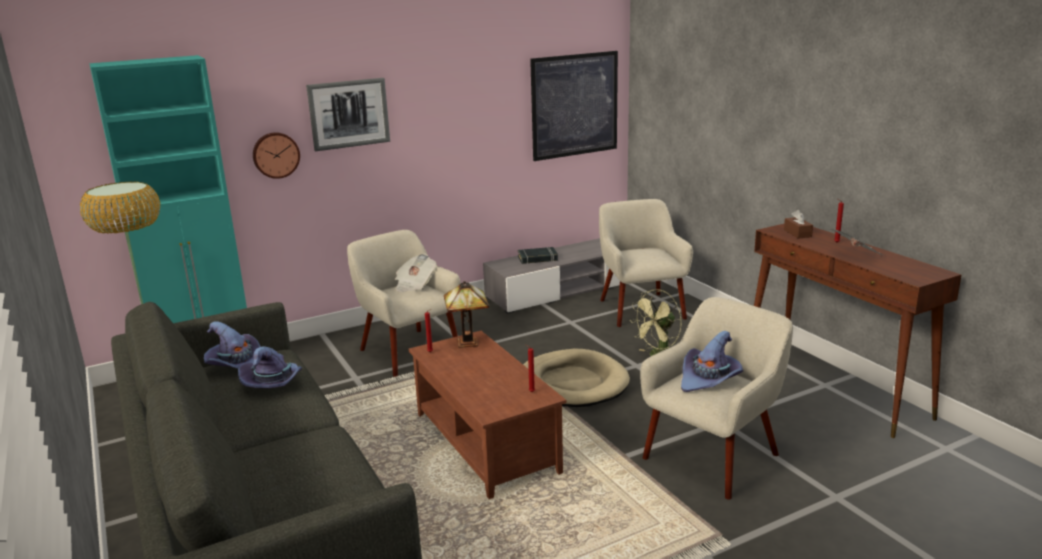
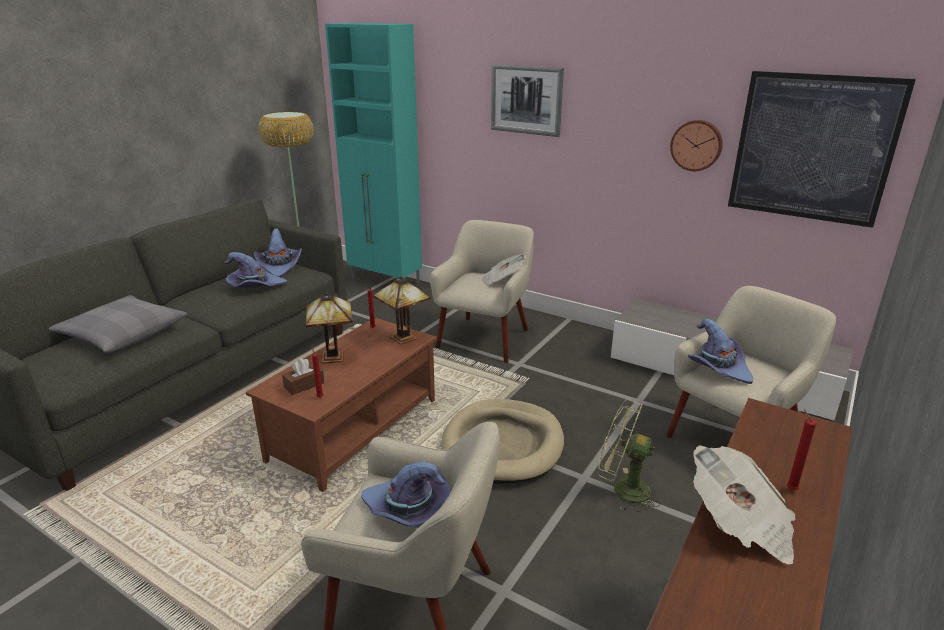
camera: 60 degrees right, 5 degrees up
(276, 155) = (462, 125): wall clock -> wall clock (696, 145)
(294, 471) = (122, 334): none -> grey pillow
(465, 376) = (334, 356): none -> table lamp
(537, 258) = (686, 321): black book -> none
(632, 259) = (717, 367): none -> purple hat
(797, 233) = (783, 439): brown tissue box -> brown tissue box (304, 385)

